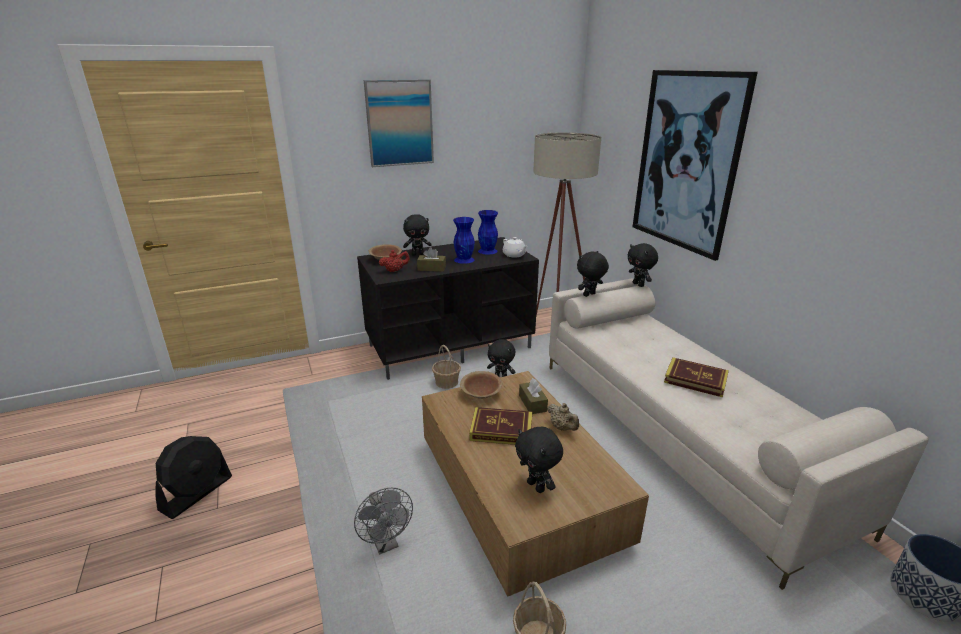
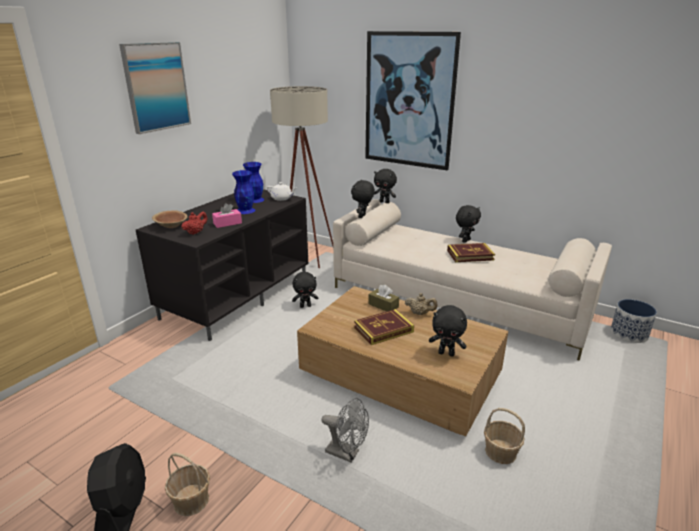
camera: 35 degrees left, 0 degrees up
(418, 254) = (196, 215): black plush toy -> black plush toy (465, 240)
(431, 268) = (227, 223): brown tissue box -> pink tissue box
(446, 383) = (266, 325): basket -> basket (191, 501)
(481, 393) = (340, 312): brown bowl -> none

